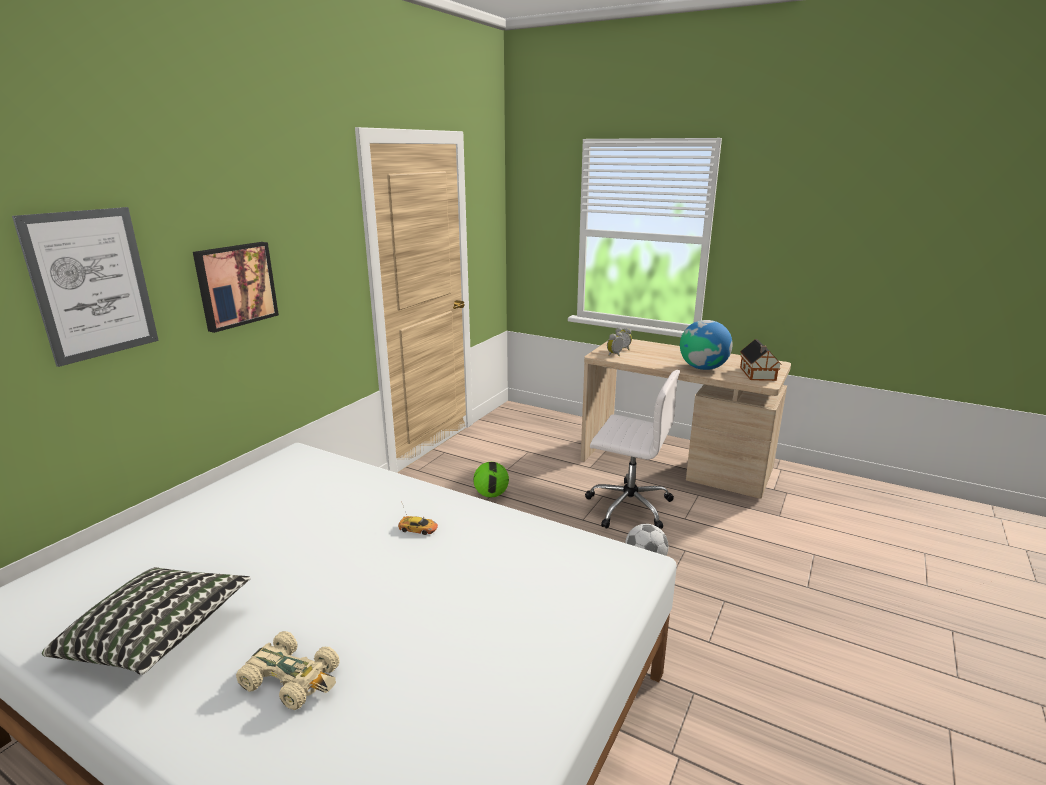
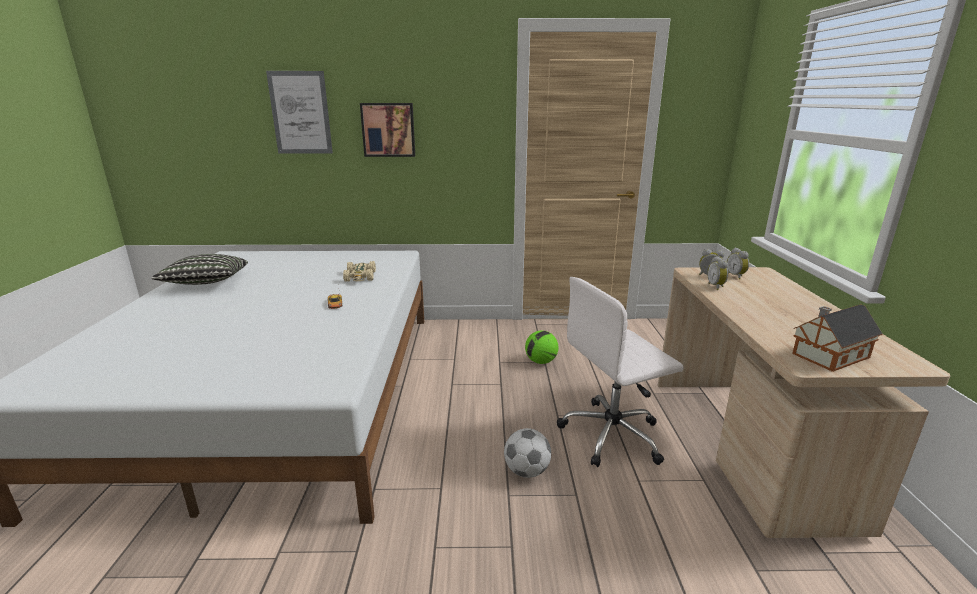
camera: 60 degrees right, 0 degrees up
(292, 678) = (176, 316): beige toy car -> beige toy car (360, 277)
(627, 506) = (613, 435): white office chair -> white office chair turned 75 degrees clockwise
(635, 359) = (716, 286): none -> alarm clock
(703, 368) = (770, 320): globe -> none

